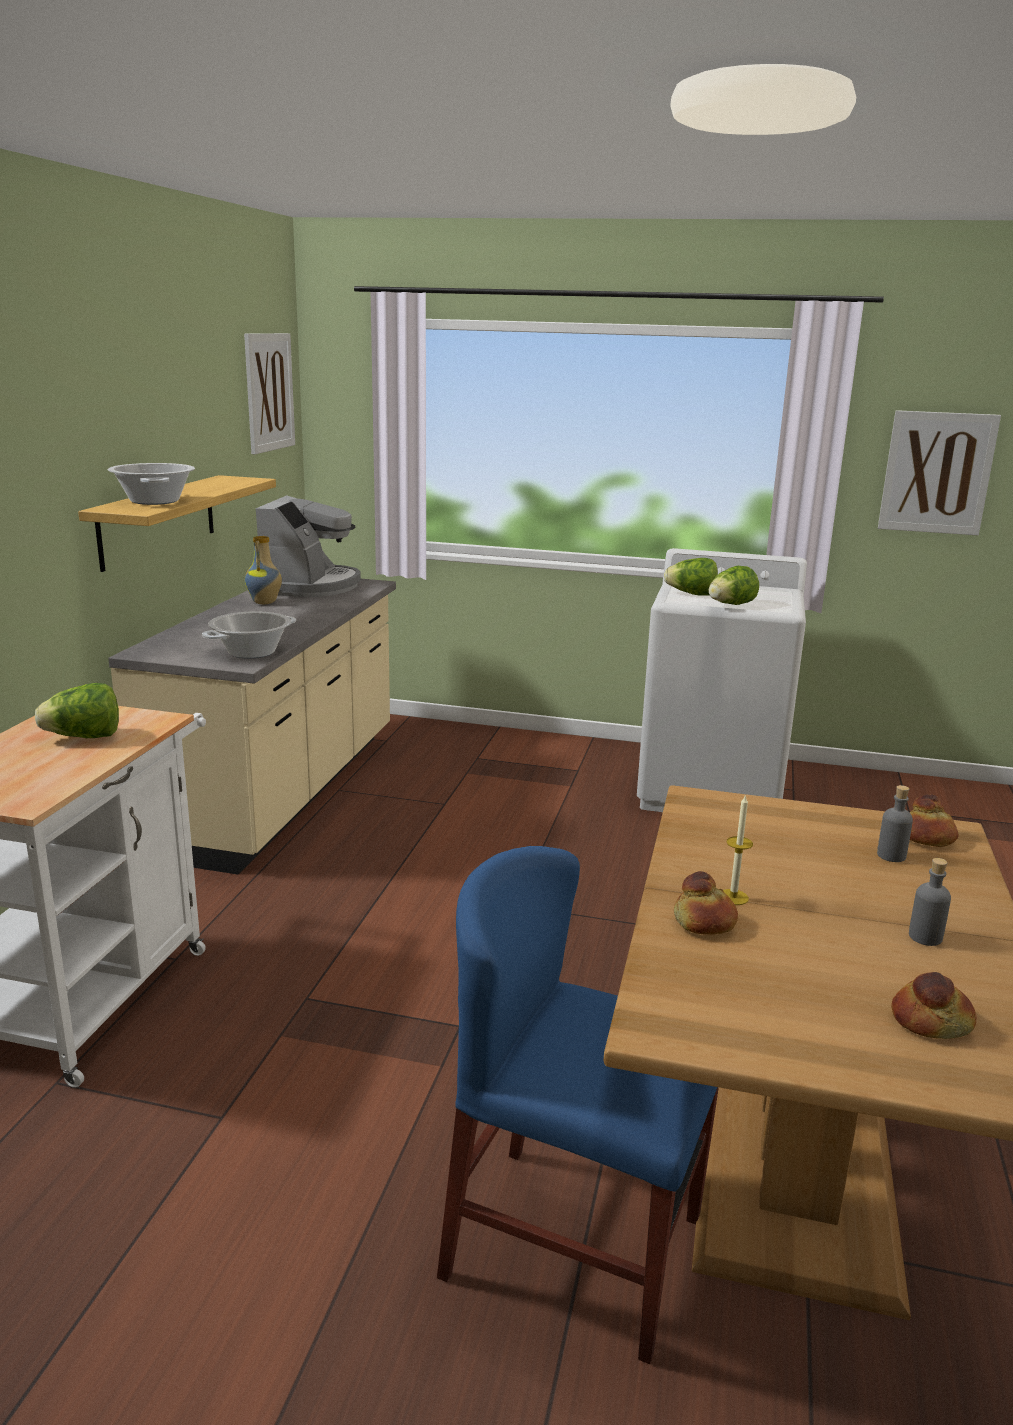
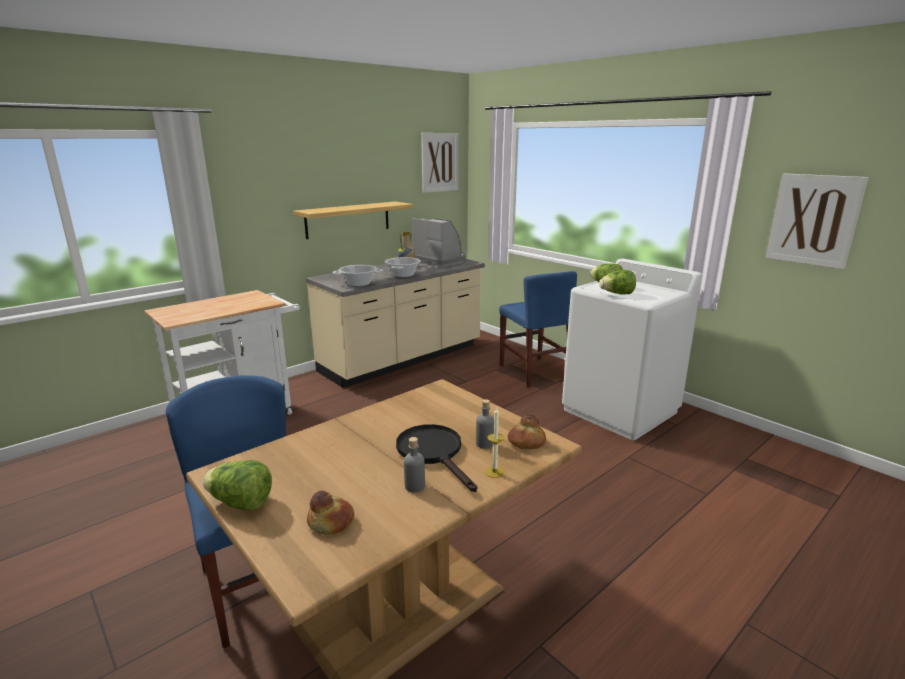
camera: 35 degrees right, 0 degrees up
(84, 737) = (234, 304): lettuce -> lettuce (240, 503)
(154, 501) = (331, 209): cooking pot -> cooking pot (403, 275)
(310, 586) = (441, 260): coffee machine -> coffee machine turned 90 degrees counterclockwise
(528, 761) = (534, 372): none -> blue chair
(703, 922) = (326, 440): bread -> none
(733, 897) = (362, 434): candle -> candle (494, 472)
(863, 888) = (434, 453): none -> black frying pan

